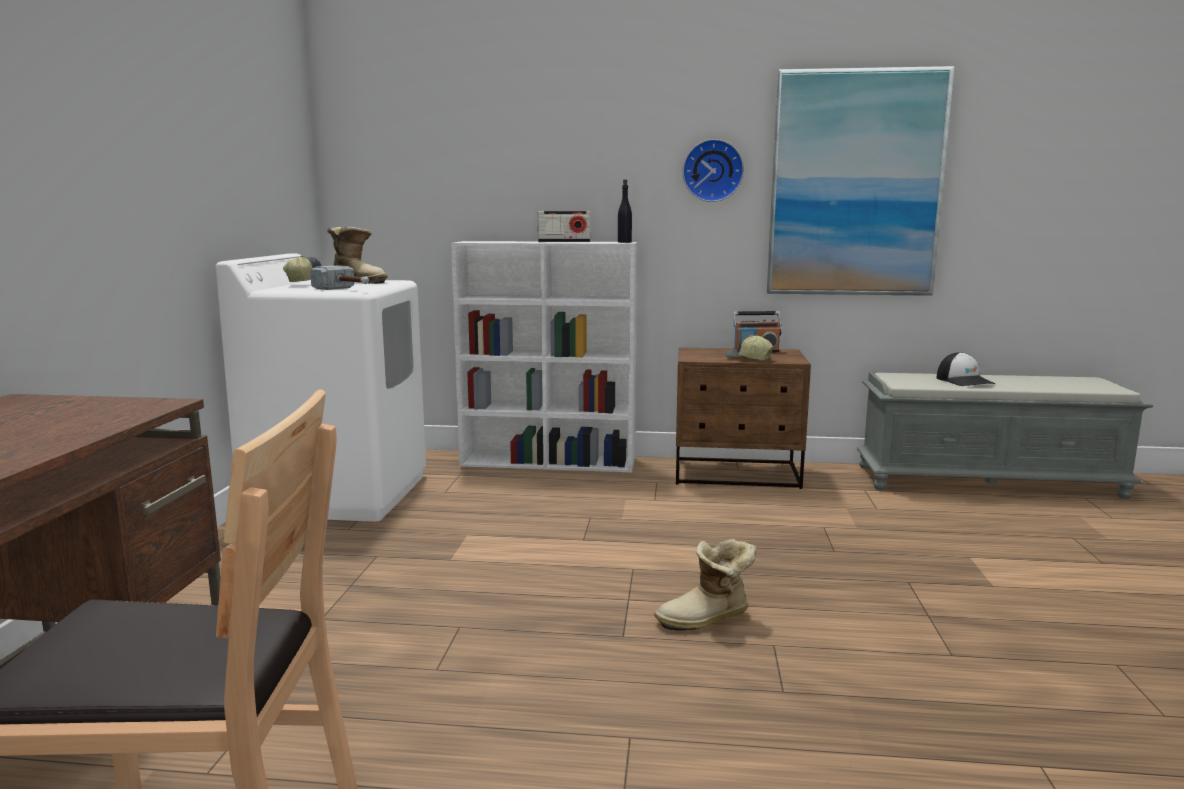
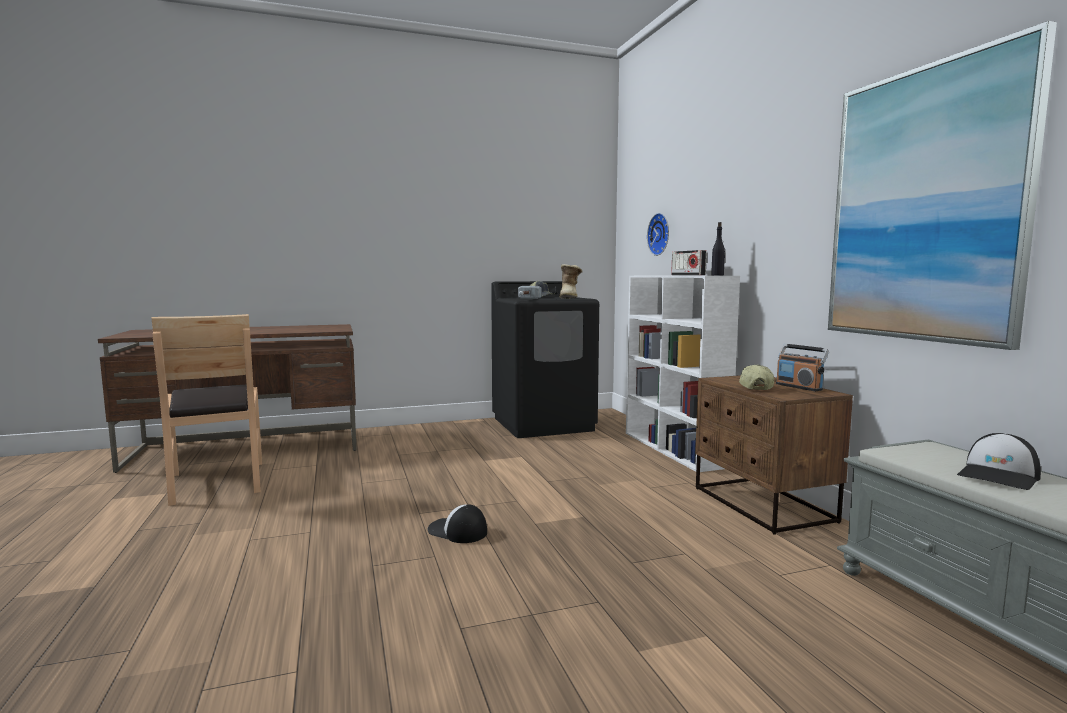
camera: 65 degrees right, 5 degrees down
(339, 494) = (543, 424): white washing machine -> black washing machine
(707, 619) = (457, 531): boot -> cap
(712, 170) = (796, 206): wall clock -> wall clock (660, 234)

